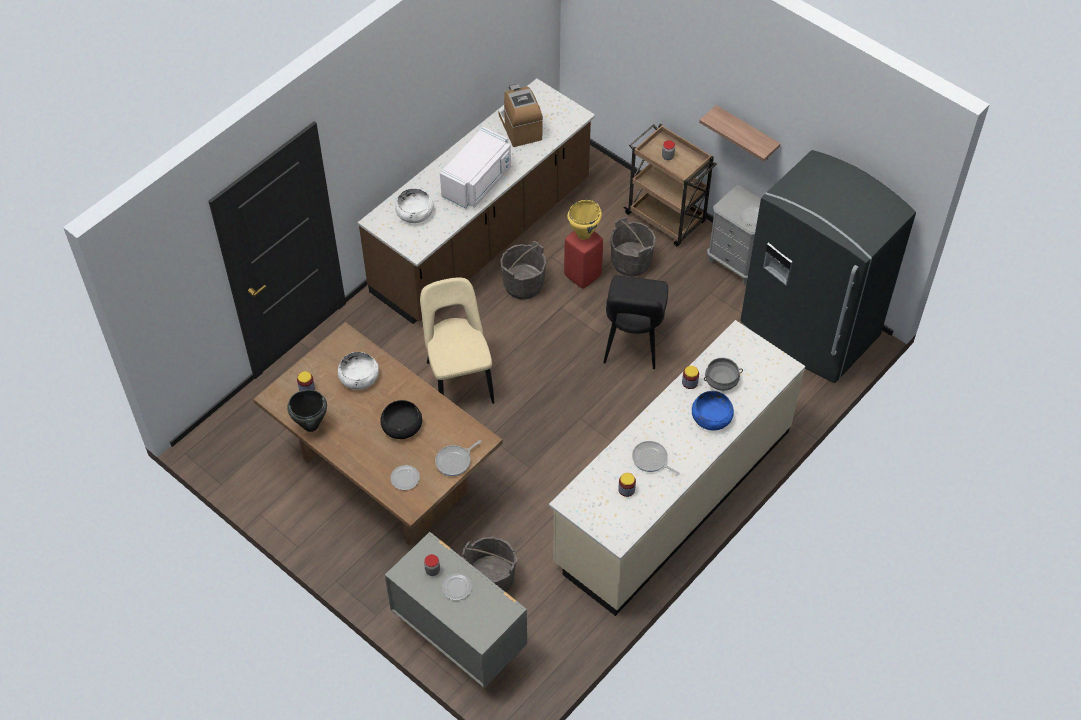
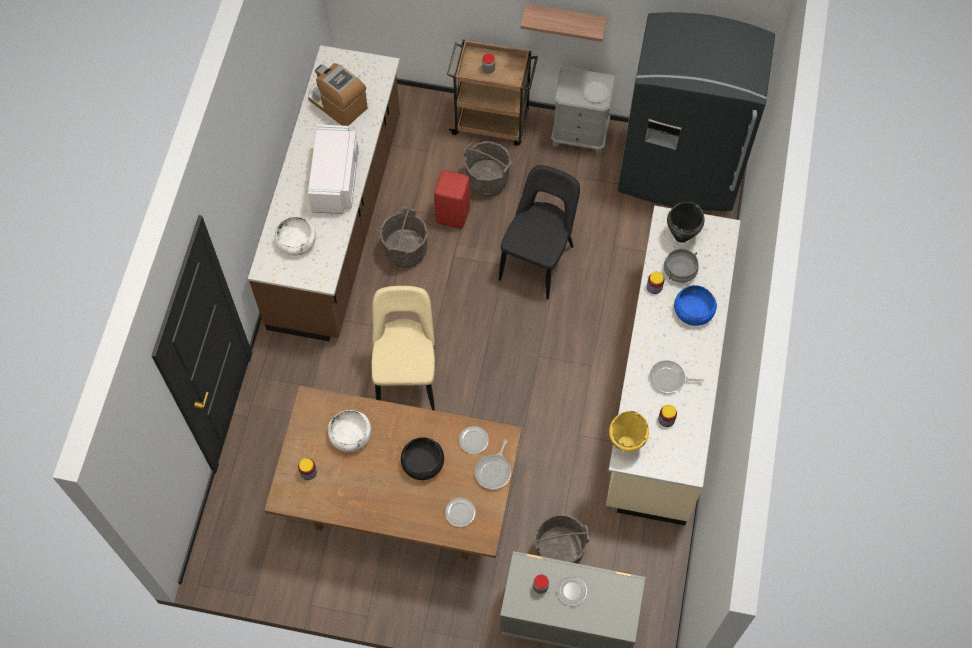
camera: 30 degrees left, 10 degrees up
(310, 425) = (337, 507): black cooking pot -> black cooking pot (681, 236)
(454, 430) = (473, 440): none -> plate
(458, 379) = (407, 374): beige chair -> beige chair turned 45 degrees clockwise
(584, 234) = (450, 180): yellow cooking pot -> yellow cooking pot (626, 443)
(632, 343) = (538, 259): black chair -> black chair turned 135 degrees counterclockwise

